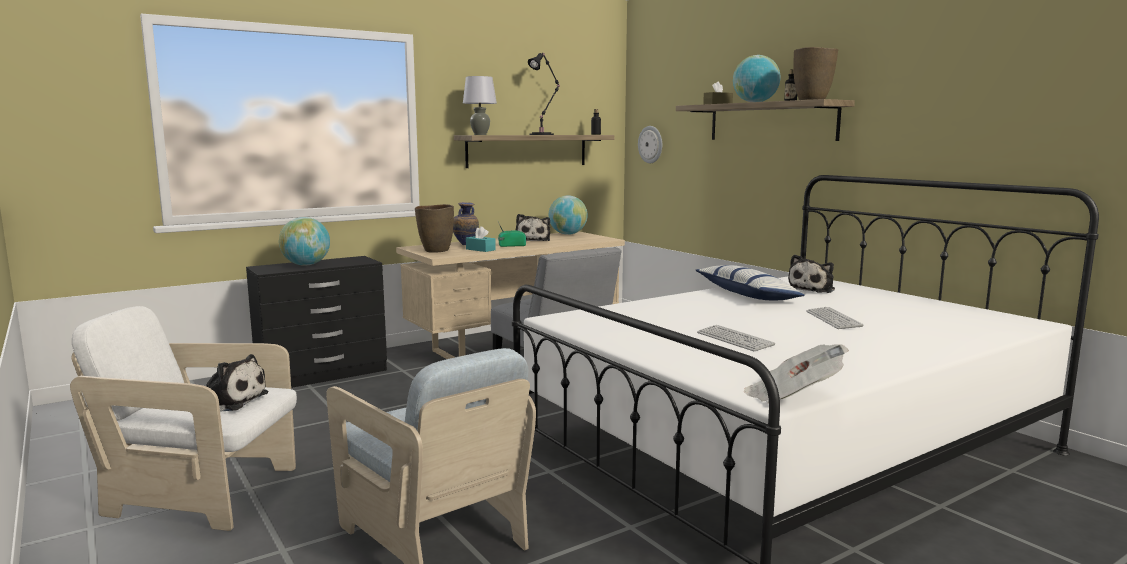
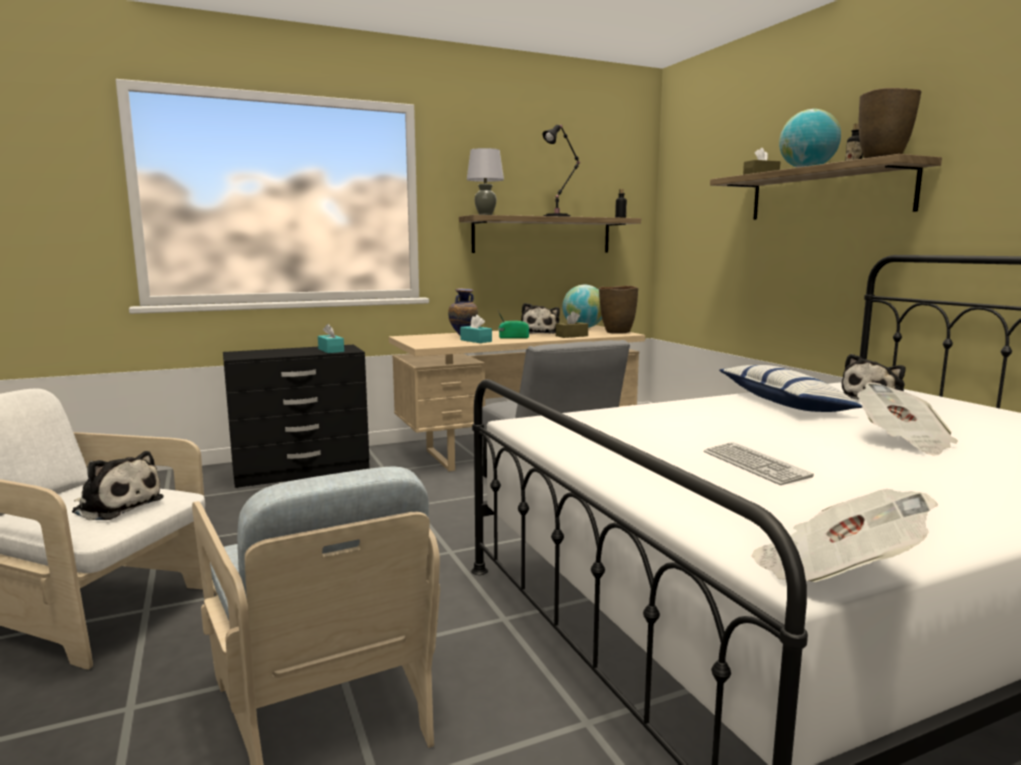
camera: 10 degrees right, 0 degrees up
(306, 265) = (284, 352): globe -> none
(349, 262) = (331, 350): none -> turquoise tissue box
(436, 251) = (426, 341): brown vase -> brown vase (617, 332)
(562, 242) = (571, 336): none -> brown tissue box
(651, 144) = (683, 229): wall clock -> none
(833, 319) = (903, 442): keyboard -> newspaper

